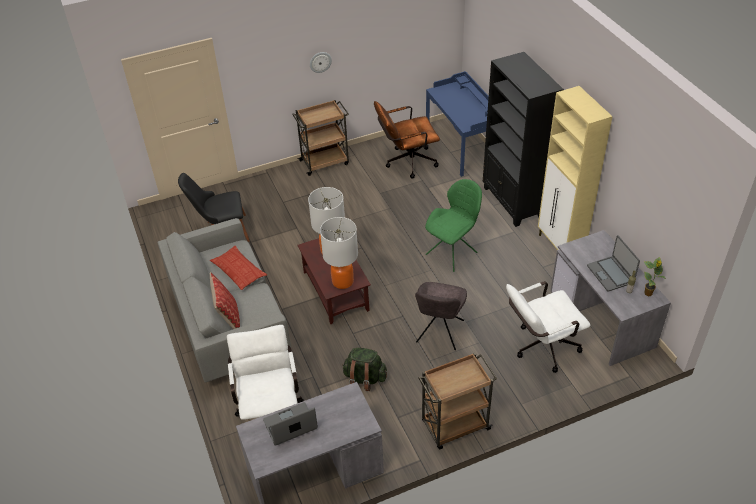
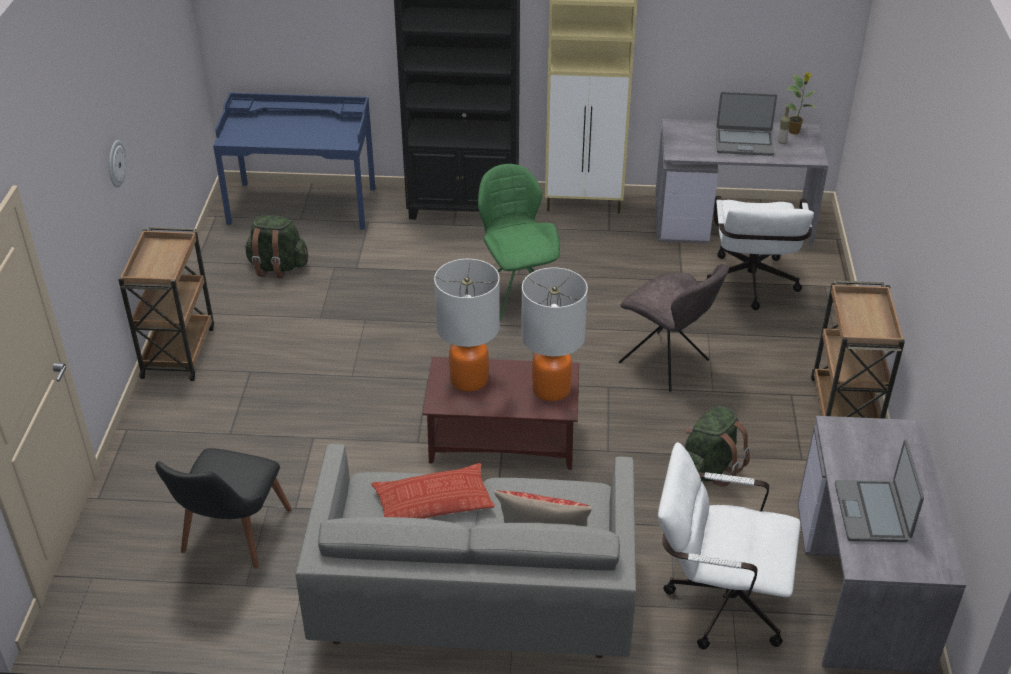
camera: 65 degrees left, 5 degrees down
(406, 162) = (277, 267): brown office chair -> green backpack

